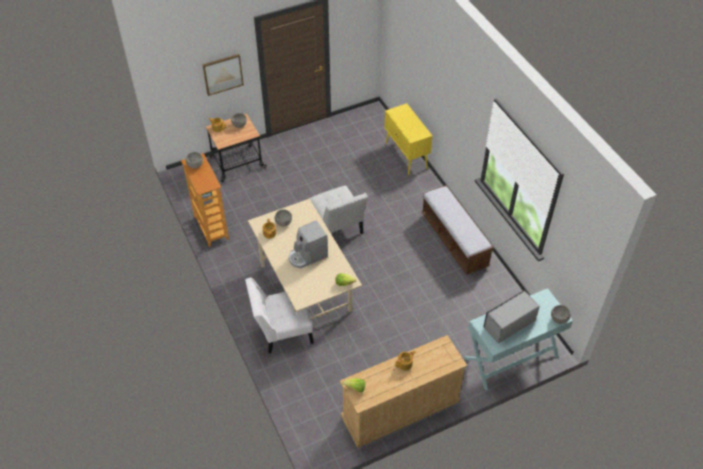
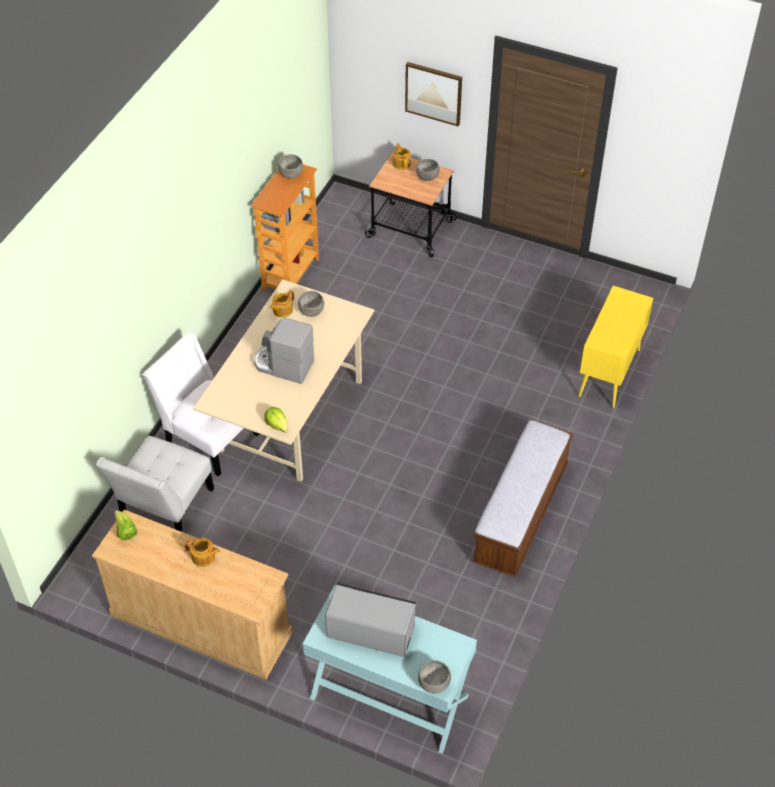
camera: 50 degrees right, 0 degrees up
(337, 228) = (412, 385): white chair -> white chair (164, 508)

